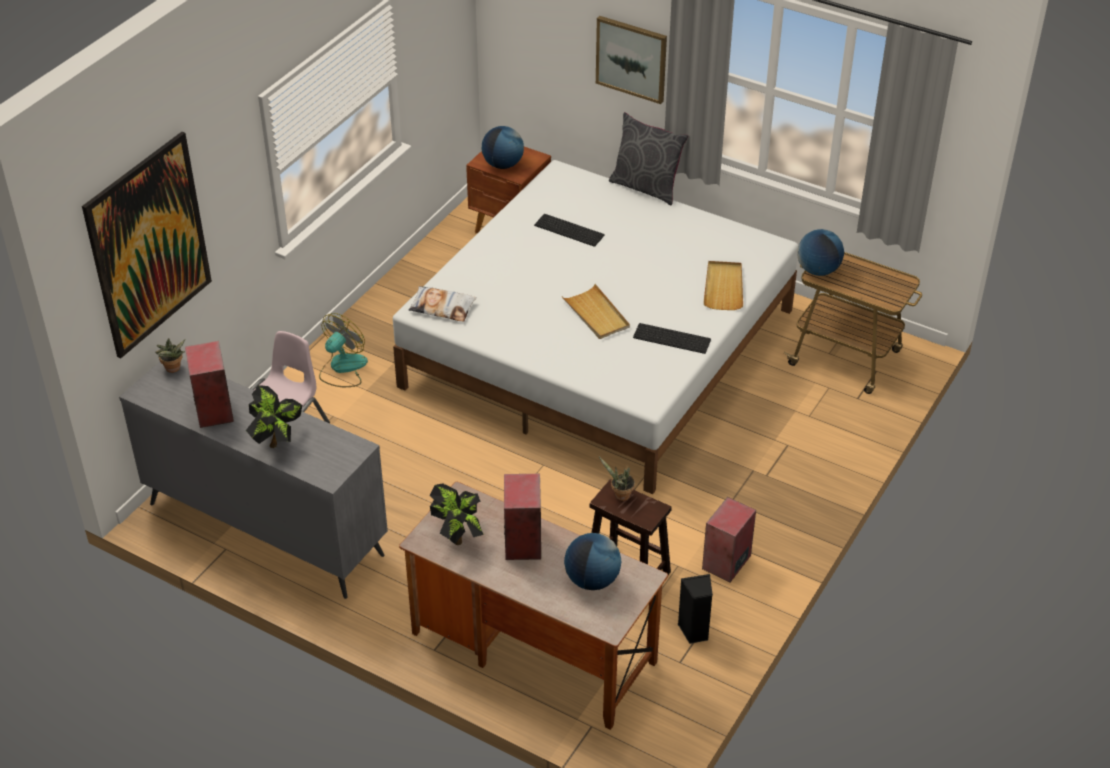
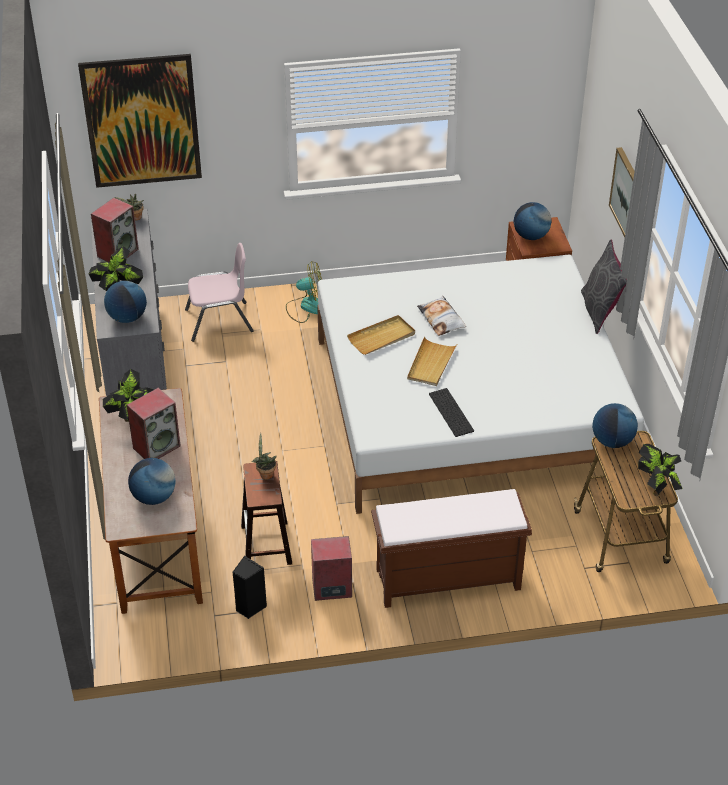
camera: 50 degrees right, 0 degrees up
(328, 455) = (127, 318): none -> globe
(442, 307) = (351, 294): pillow -> pillow (441, 319)
(570, 230) = (504, 303): keyboard -> none
(723, 287) = (539, 407): beige tray -> beige tray (382, 337)
(790, 485) = (446, 580): none -> brown bench
(894, 280) = (656, 488): none -> potted plant

